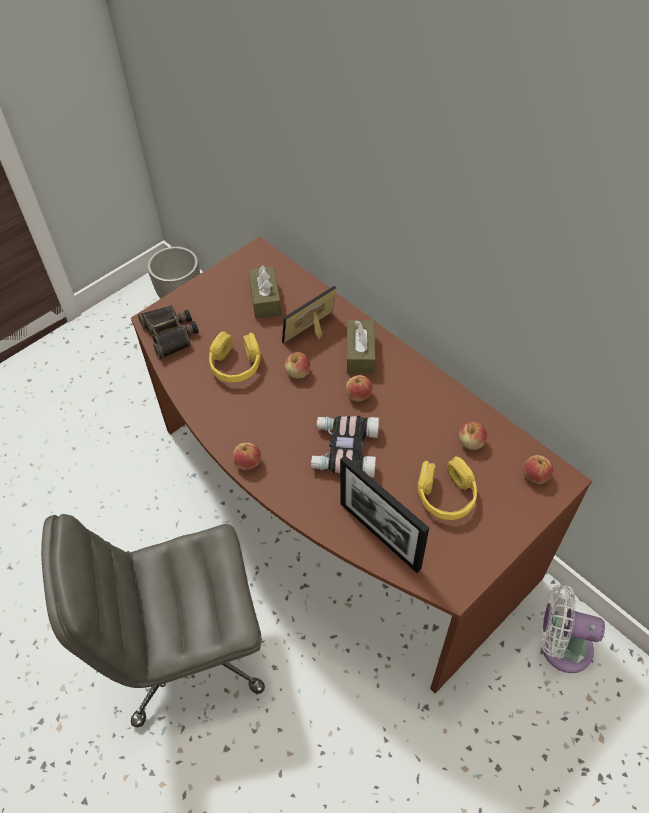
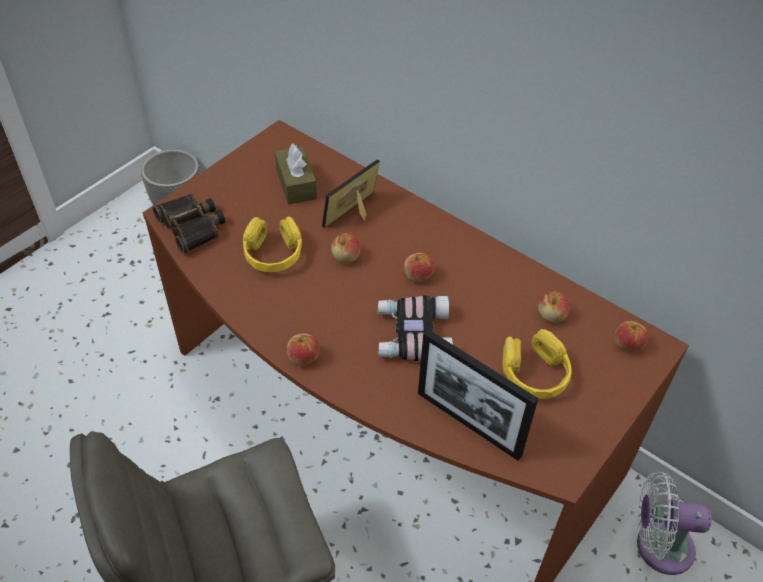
camera: 10 degrees left, 5 degrees down
(360, 354) = (412, 233): brown tissue box -> none

